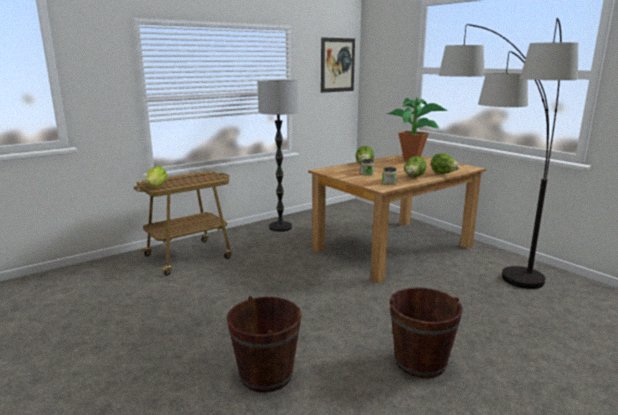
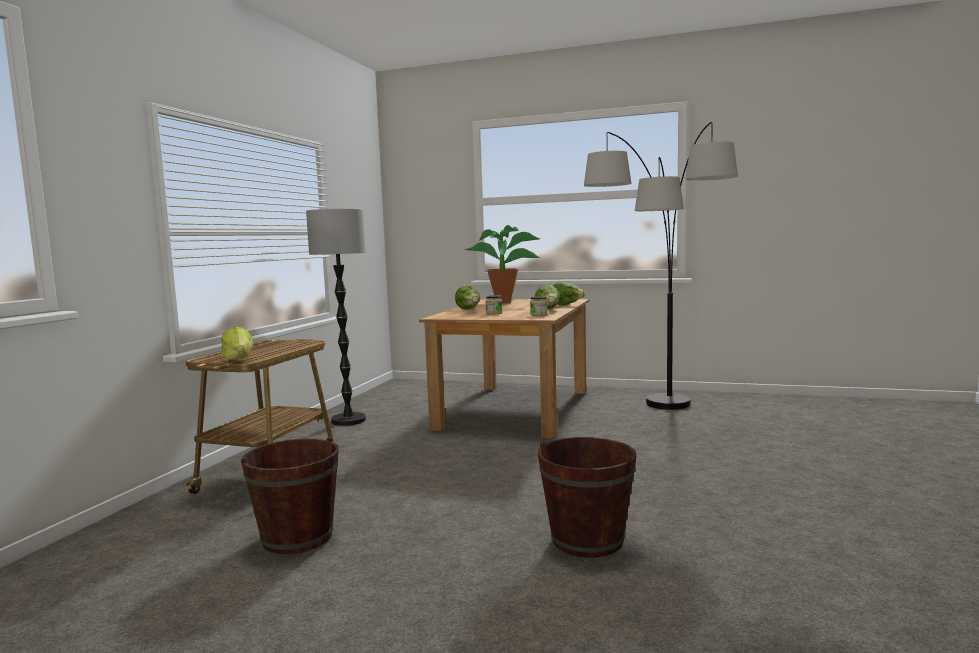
camera: 35 degrees left, 10 degrees down
(337, 65) = (365, 200): picture -> none
(420, 362) = (698, 480): brown bucket -> brown bucket (297, 537)

